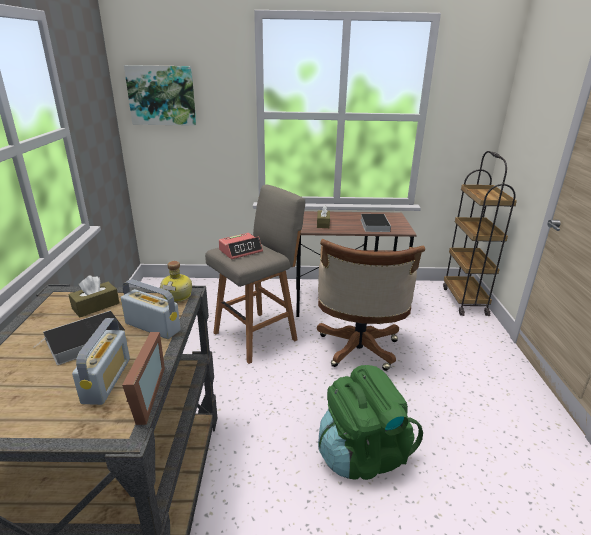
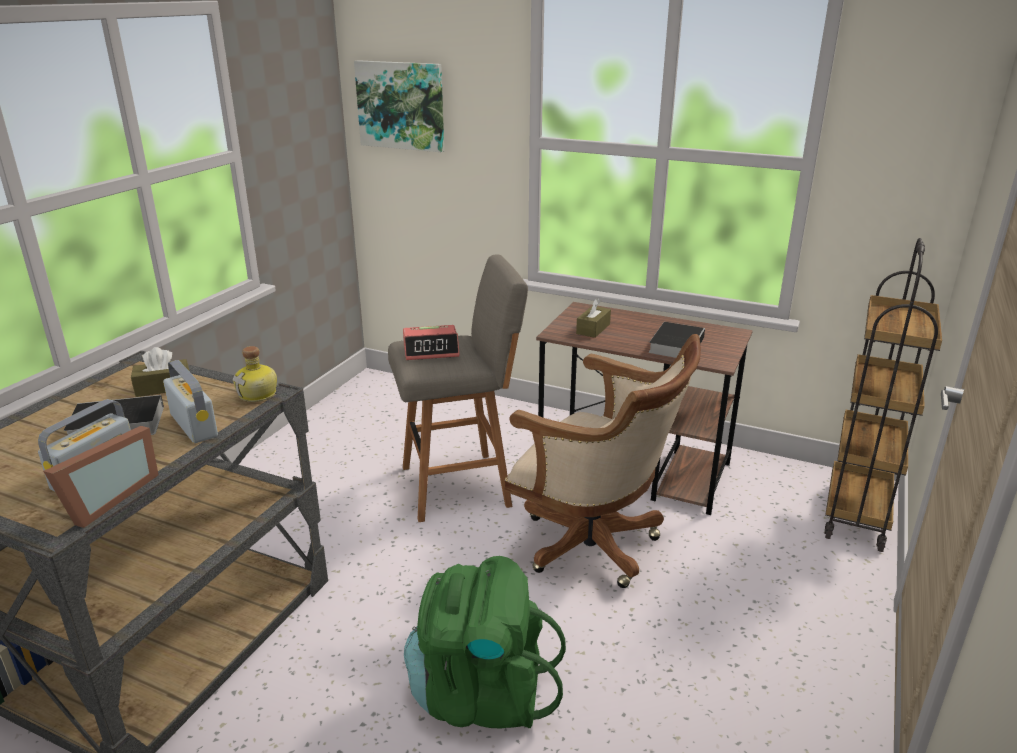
camera: 25 degrees right, 0 degrees up
(359, 350) = (595, 546): office chair -> office chair turned 90 degrees counterclockwise

